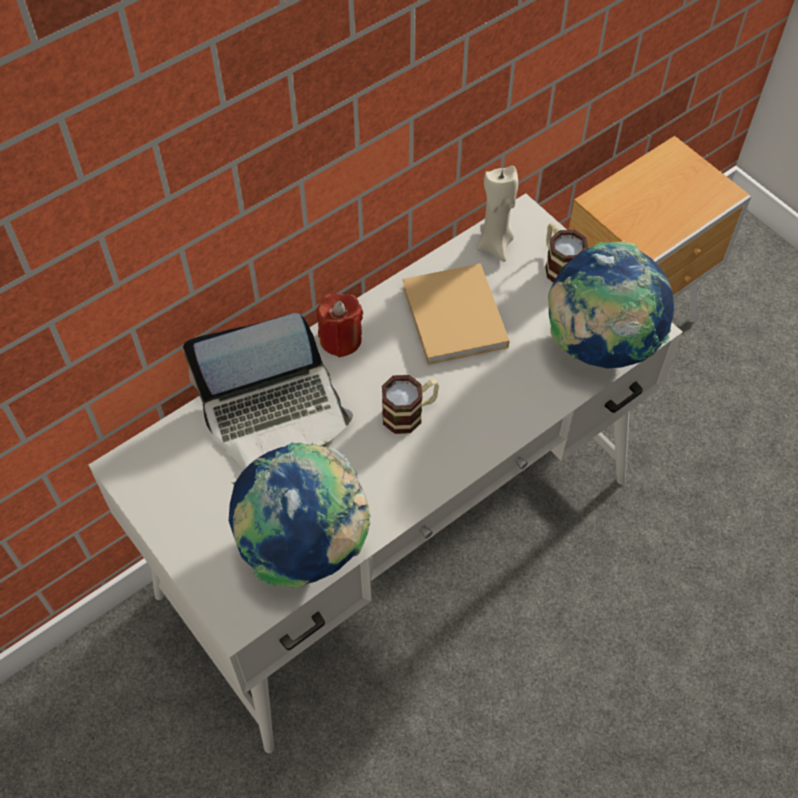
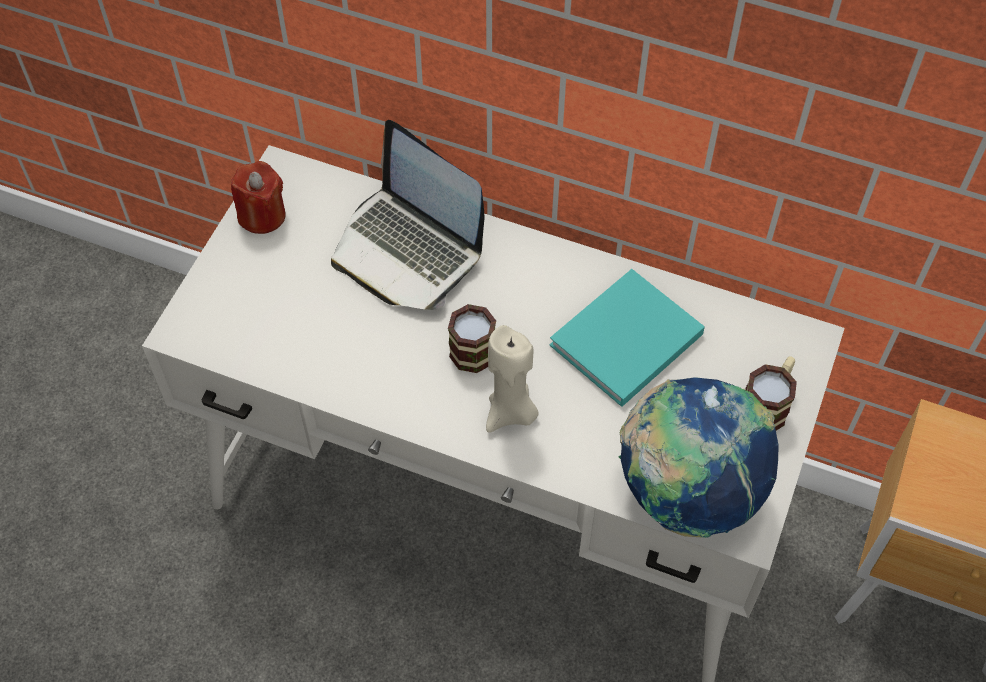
camera: 60 degrees right, 0 degrees up
(304, 546) = (281, 345): globe -> none
(341, 339) = (528, 258): red candle -> red candle (262, 215)
(455, 319) = (623, 342): beige book -> turquoise book
(495, 245) = (748, 332): beige candle -> beige candle (511, 413)

